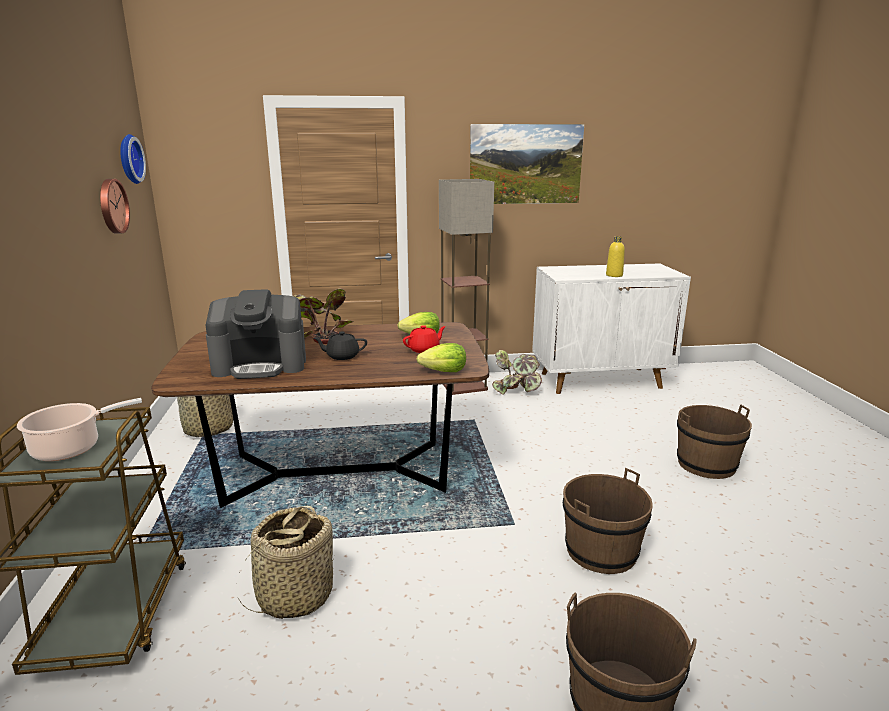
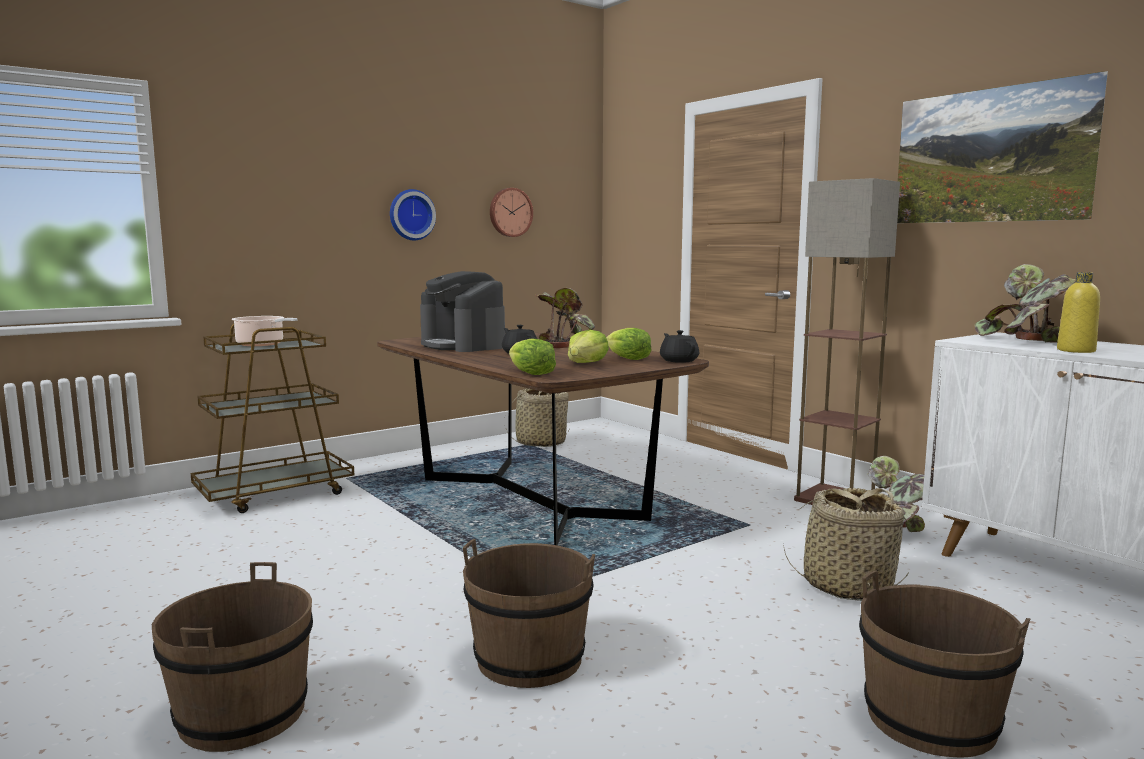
camera: 60 degrees right, 10 degrees down
(128, 159) = (558, 176): wall clock -> wall clock (411, 215)
(294, 595) = (328, 534): basket -> basket (847, 586)
(424, 349) = (586, 363): red teapot -> lettuce
(449, 327) = (678, 360): none -> black teapot
(575, 272) = (1023, 340): none -> potted plant

